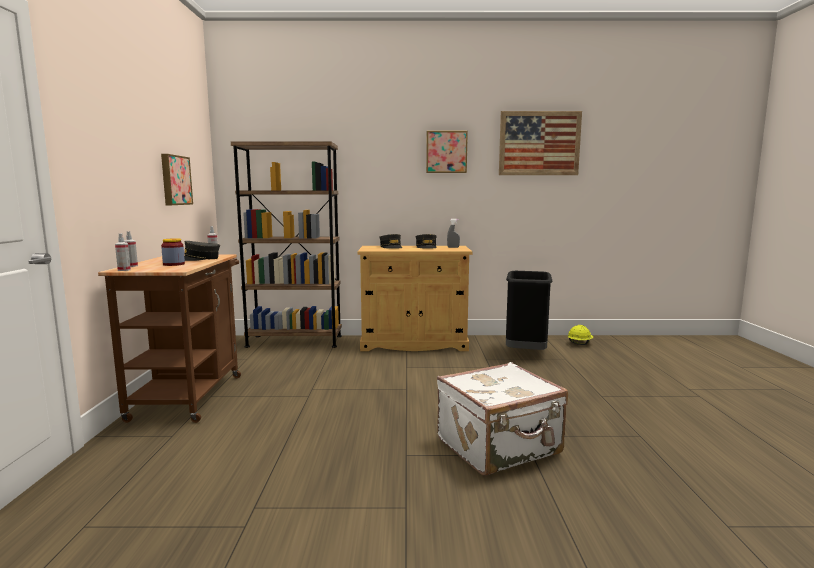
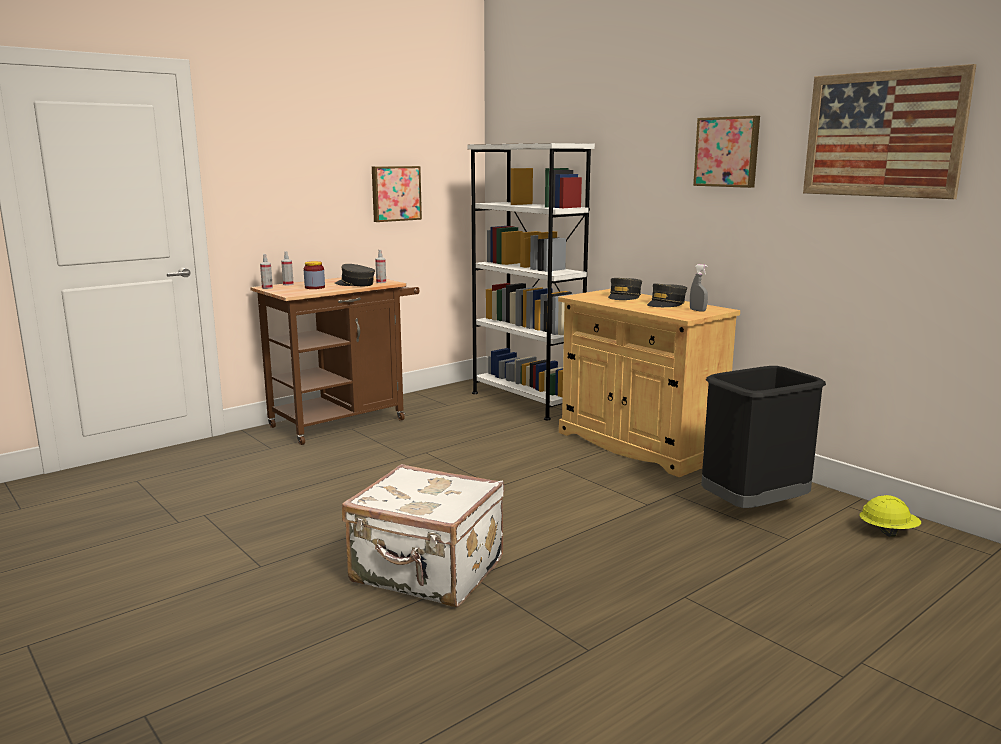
camera: 50 degrees right, 5 degrees up
(294, 341) = (526, 401): brown bookcase -> white bookcase

